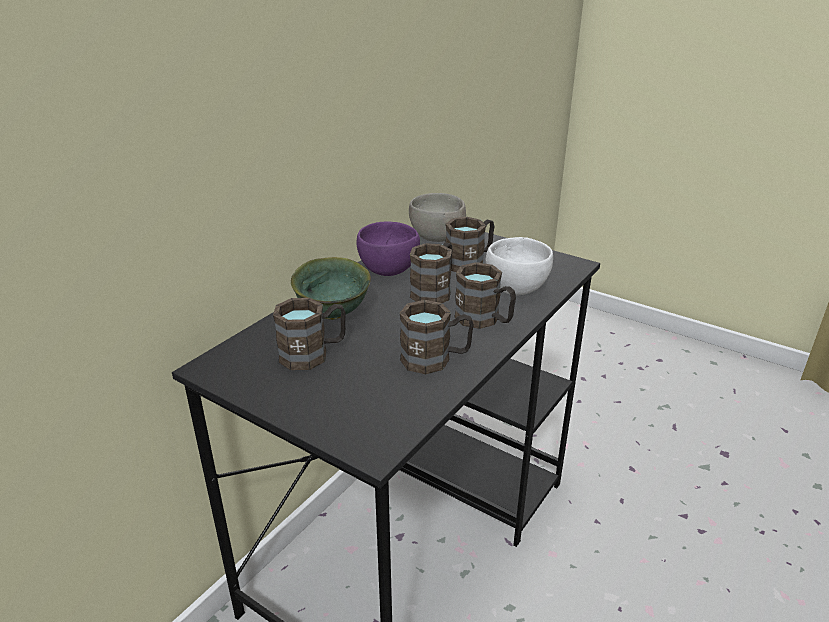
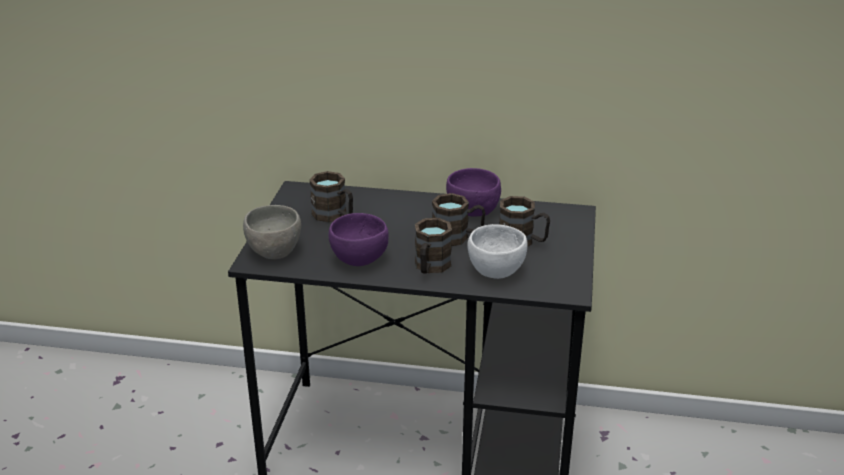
camera: 65 degrees right, 0 degrees up
(334, 313) = (389, 208): green bowl -> none
(436, 359) = (361, 260): brown mug -> purple bowl
(437, 238) = (553, 217): grey bowl -> grey bowl (273, 251)

